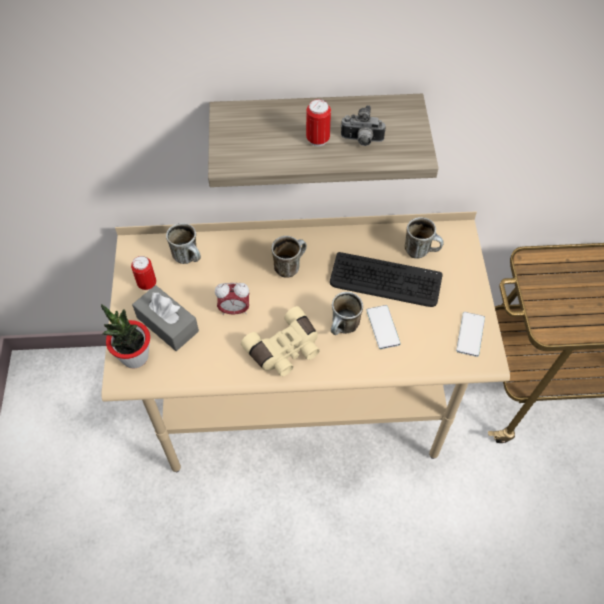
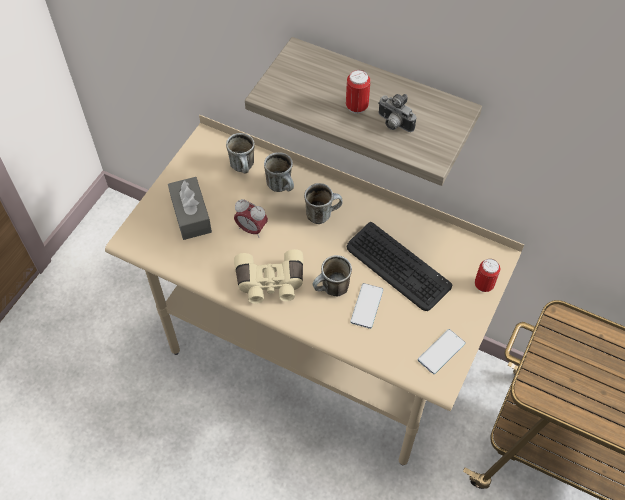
camera: 30 degrees right, 0 degrees up
(135, 357) = (149, 228): potted plant -> none
(147, 284) = (197, 174): can -> can (483, 285)
(421, 251) = (449, 256): mug -> mug (282, 187)

